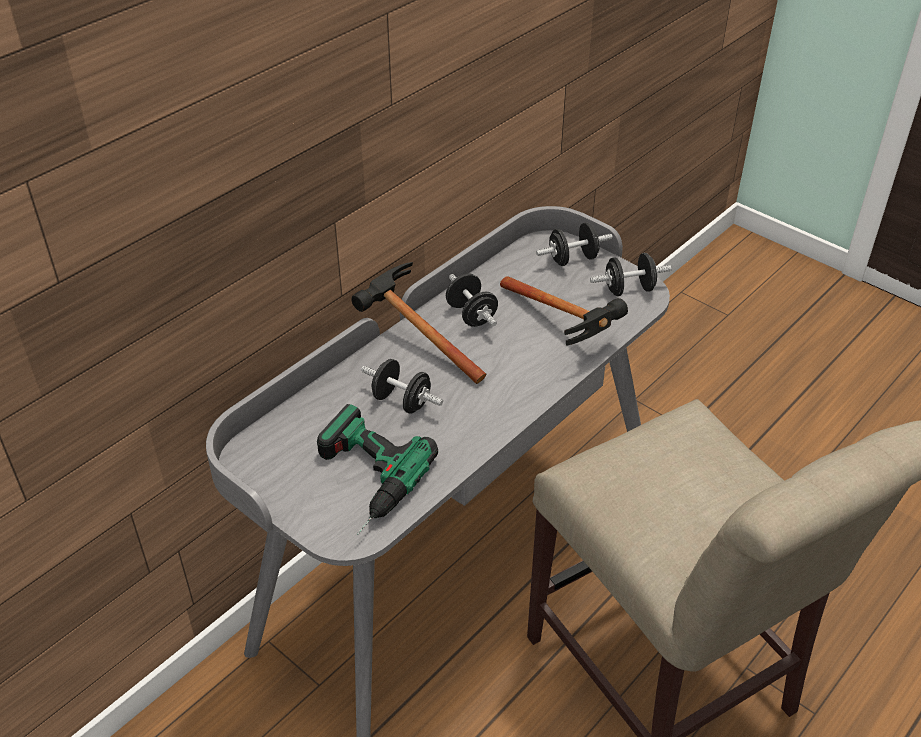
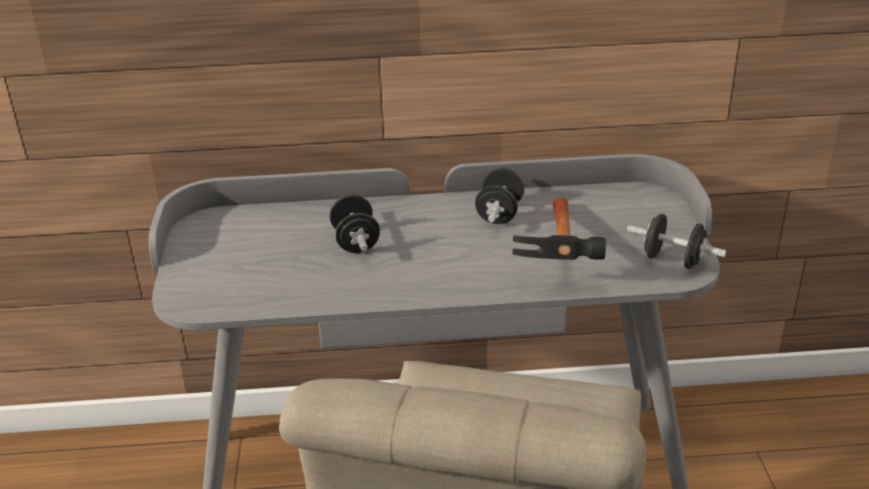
camera: 45 degrees right, 10 degrees down
(360, 480) = (248, 273): power drill -> none
(411, 338) = (428, 207): hammer -> none
(572, 259) = (653, 216): black dumbbell -> none

